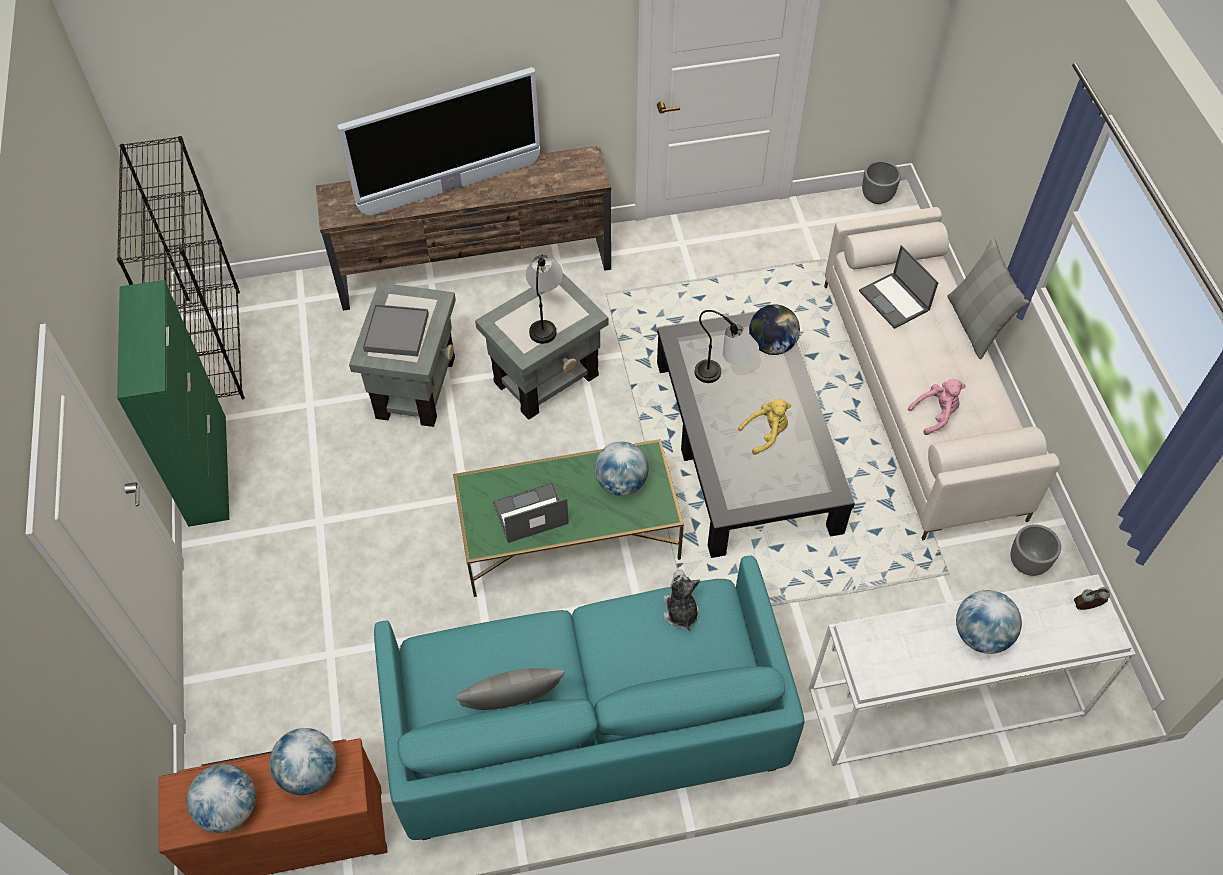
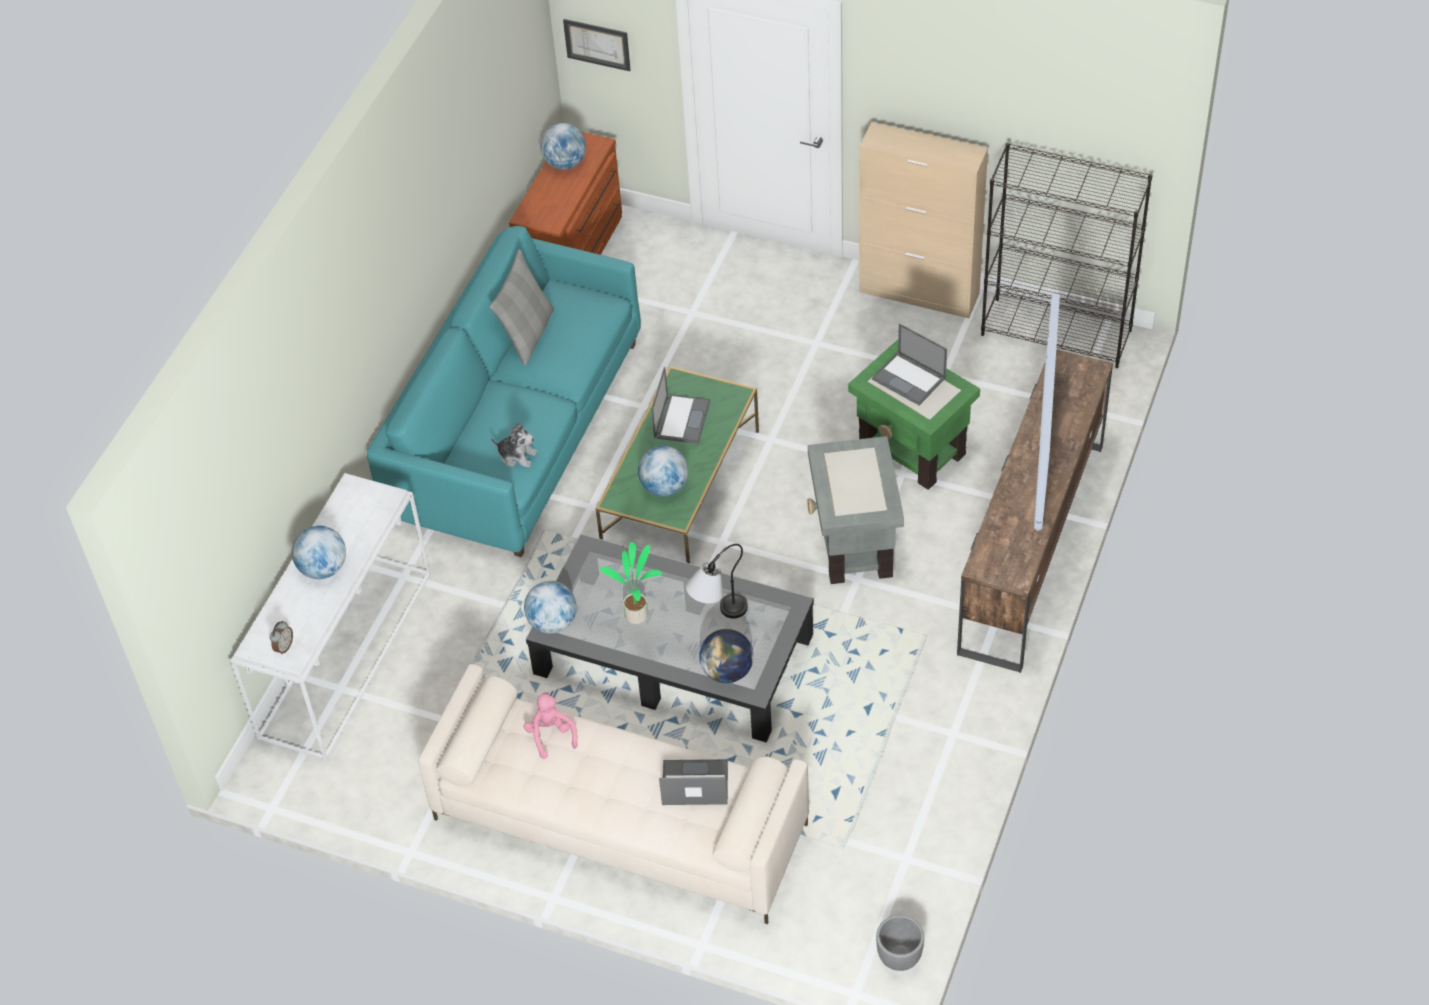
camera: 125 degrees right, 5 degrees down
(91, 739) = (597, 44): none -> picture
(208, 469) = (919, 293): green cabinet -> beige cabinet
(309, 772) = (556, 204): globe -> globe (552, 622)
(396, 332) = (910, 379): grey tray -> laptop
(417, 387) = (911, 451): grey side table -> green side table
(545, 318) = (852, 483): table lamp -> none
(766, 433) = (638, 614): yellow plush toy -> potted plant
(935, 414) = (551, 735): pink plush toy -> pink plush toy turned 150 degrees clockwise
(975, 325) = (618, 834): grey pillow -> none
(1028, 563) = (400, 791): grey planter -> none

